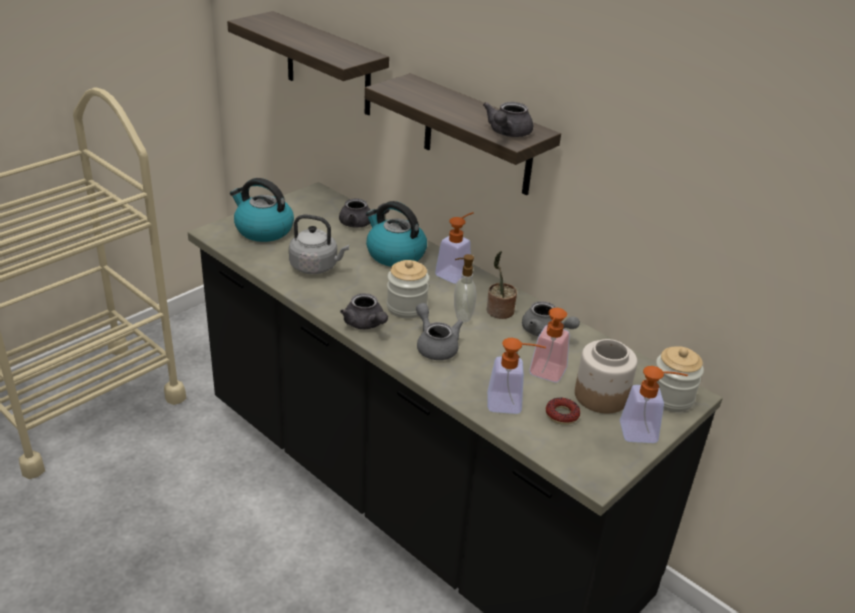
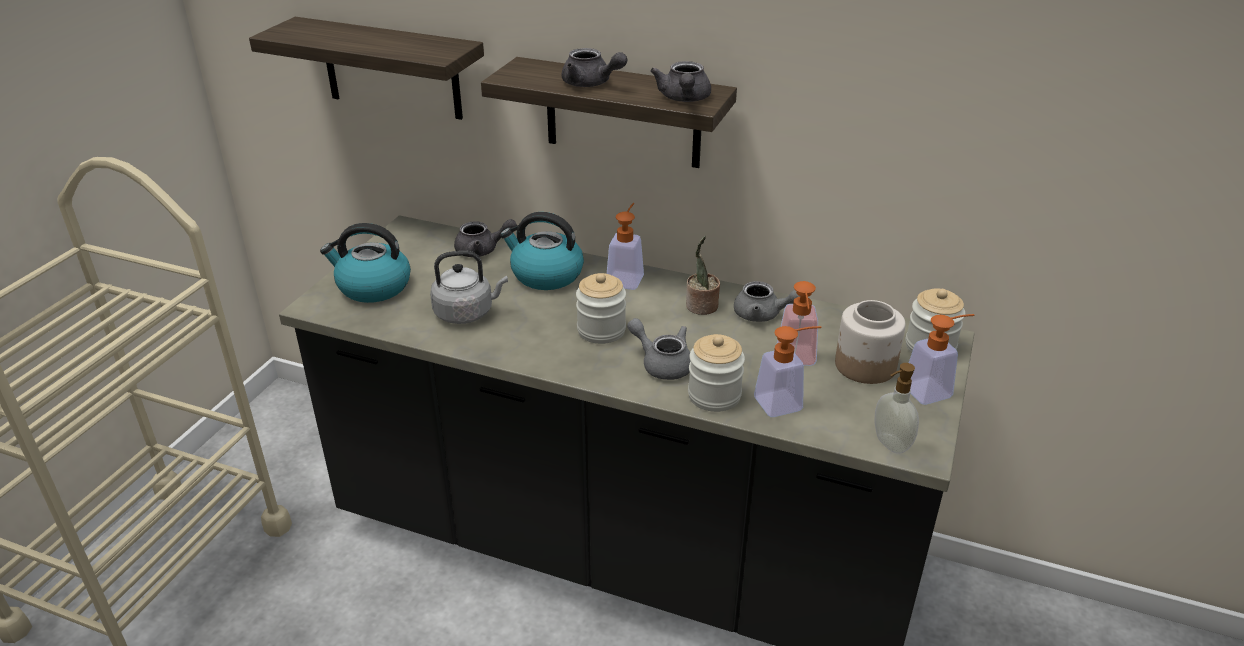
camera: 20 degrees left, 0 degrees up
(366, 324) = (570, 362): grey teapot -> grey teapot (591, 84)
(457, 381) = (714, 396): none -> jar
(462, 316) = (666, 322): soap dispenser -> soap dispenser (890, 444)
(562, 415) = (843, 397): donut -> none

